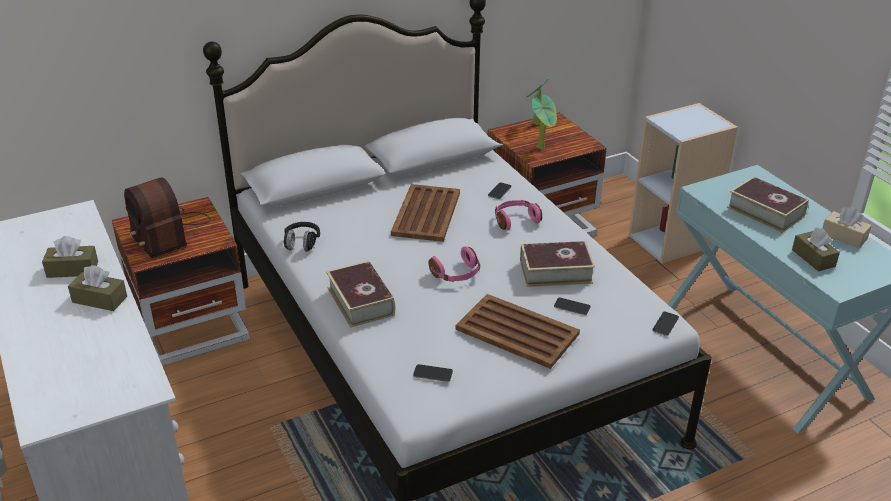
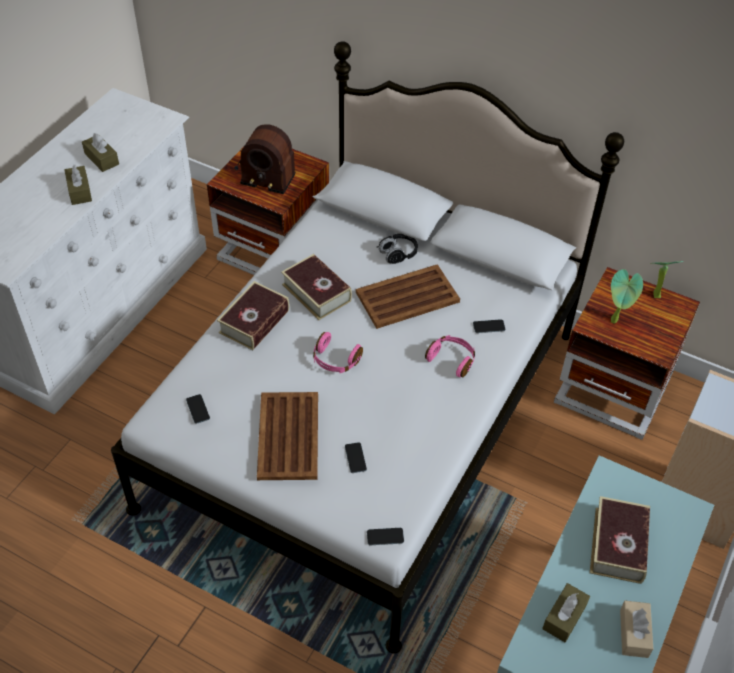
camera: 55 degrees right, 15 degrees up
(167, 232) = (265, 170): radio -> radio turned 90 degrees counterclockwise
(301, 243) = (299, 248): black headphones -> black headphones (398, 254)
(555, 271) = (396, 423): book -> book (316, 292)

